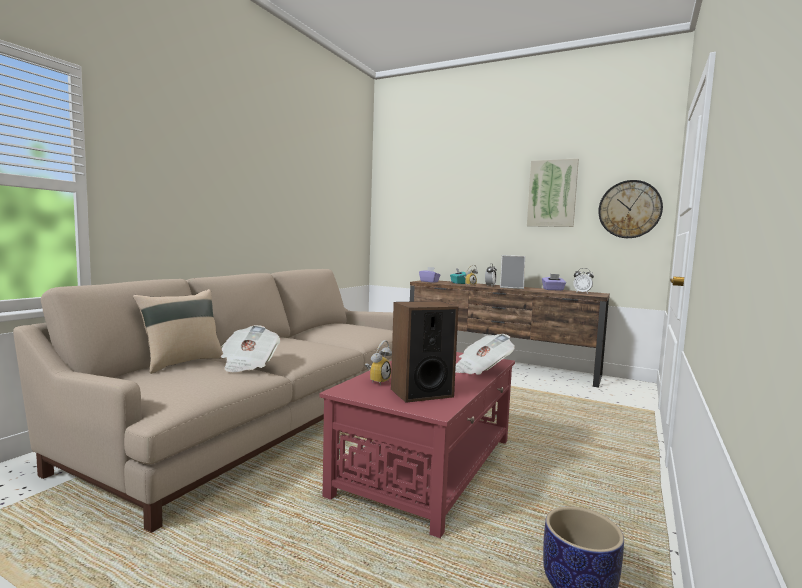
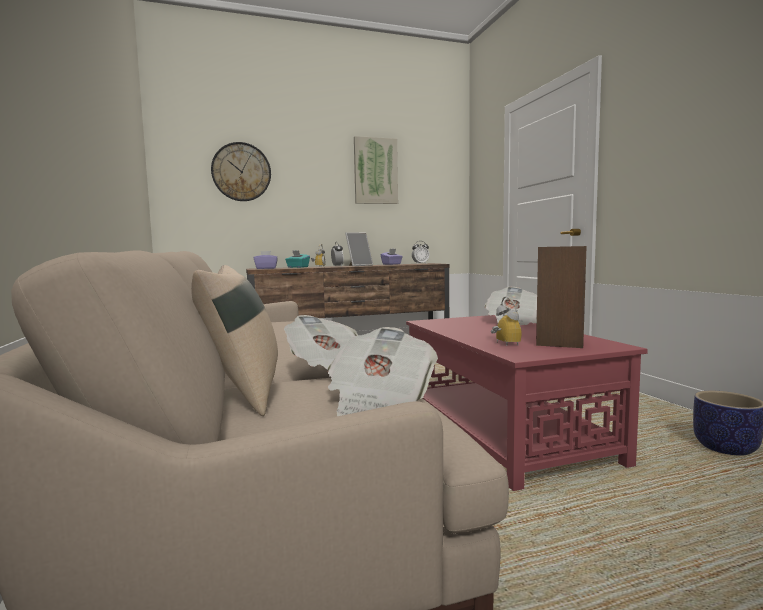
camera: 45 degrees left, 0 degrees up
(193, 385) = (379, 402): none -> newspaper
(629, 209) = (439, 188): wall clock -> wall clock (241, 172)

